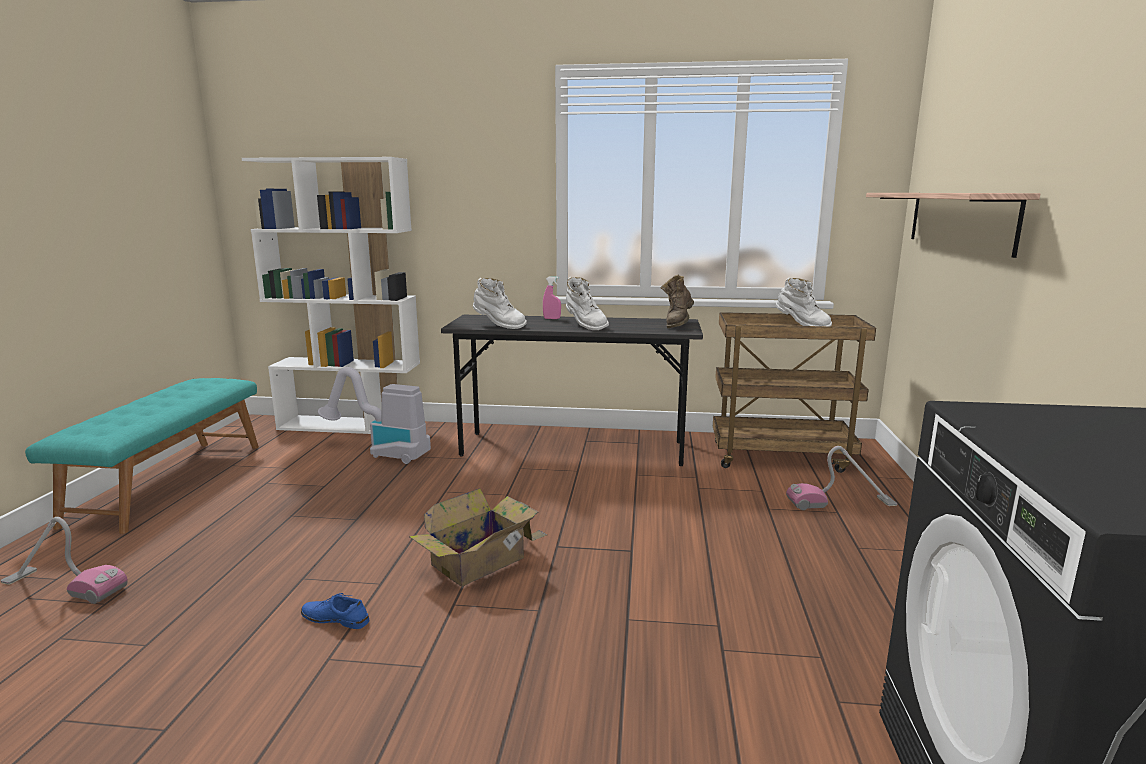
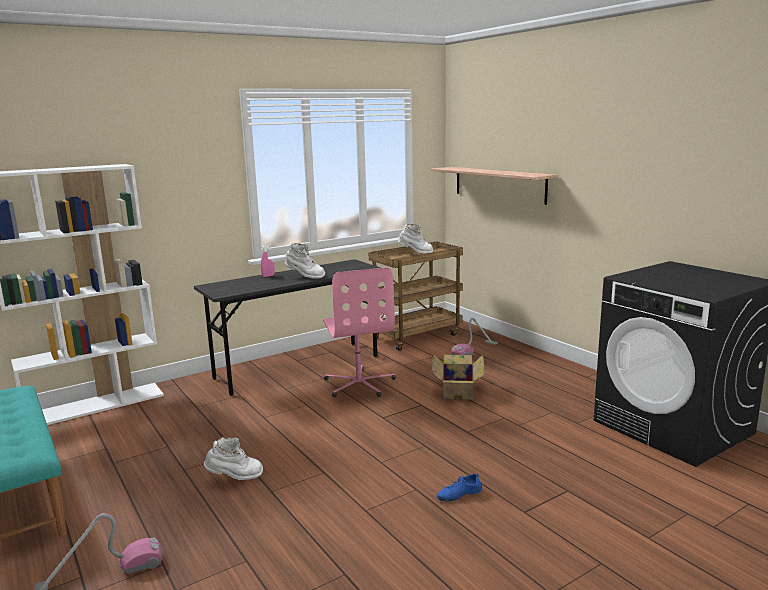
camera: 40 degrees left, 0 degrees up
(335, 619) = (333, 496): blue shoe -> blue shoe (459, 494)
(382, 452) = (165, 413): vacuum cleaner -> none
(482, 561) = (357, 439): cardboard box -> cardboard box (458, 389)
(498, 326) = (249, 288): white boot -> white boot (235, 478)
(604, 492) = (359, 384): none -> pink office chair
(677, 324) = (354, 264): brown boot -> none

